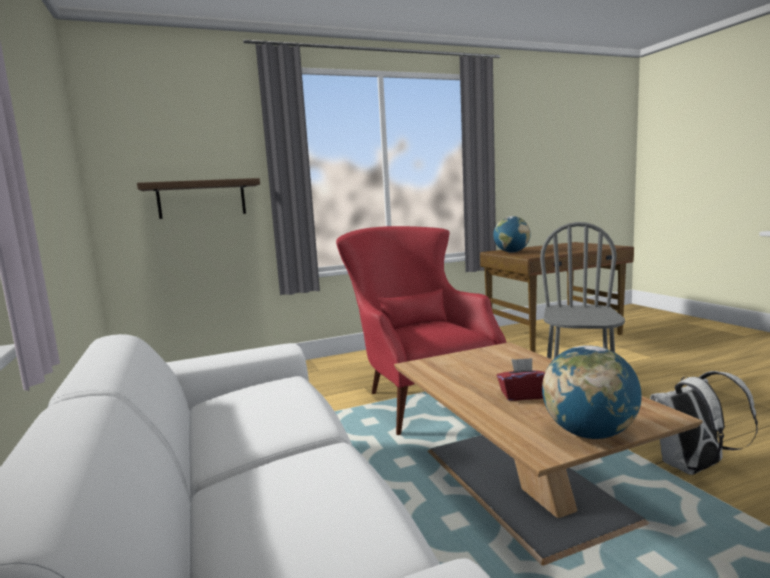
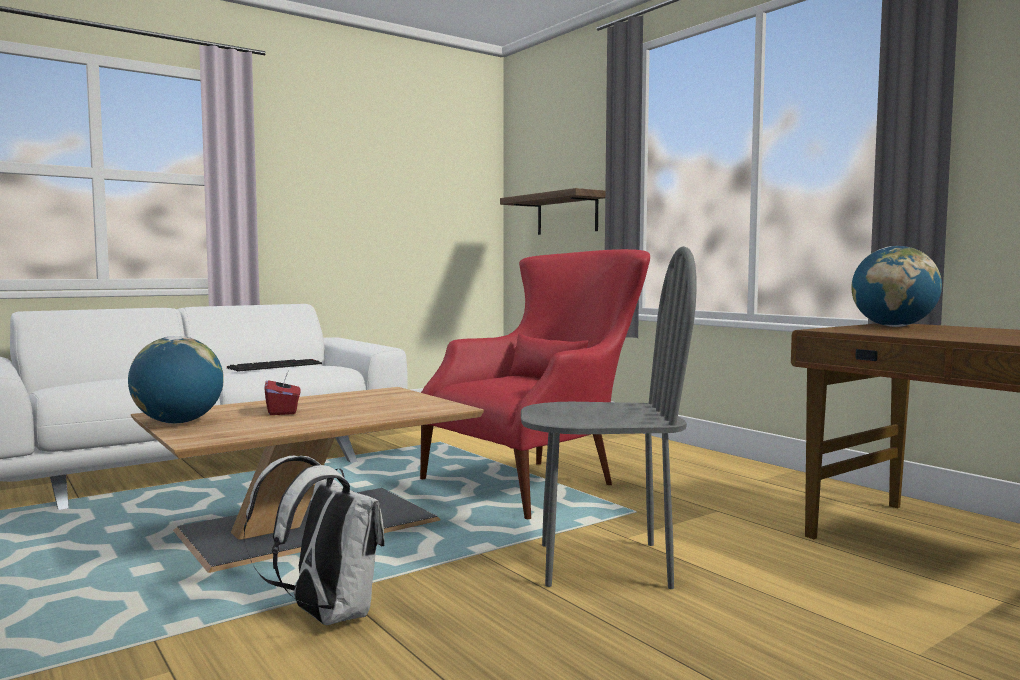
camera: 75 degrees right, 5 degrees down
(270, 405) = (275, 366): none -> keyboard

